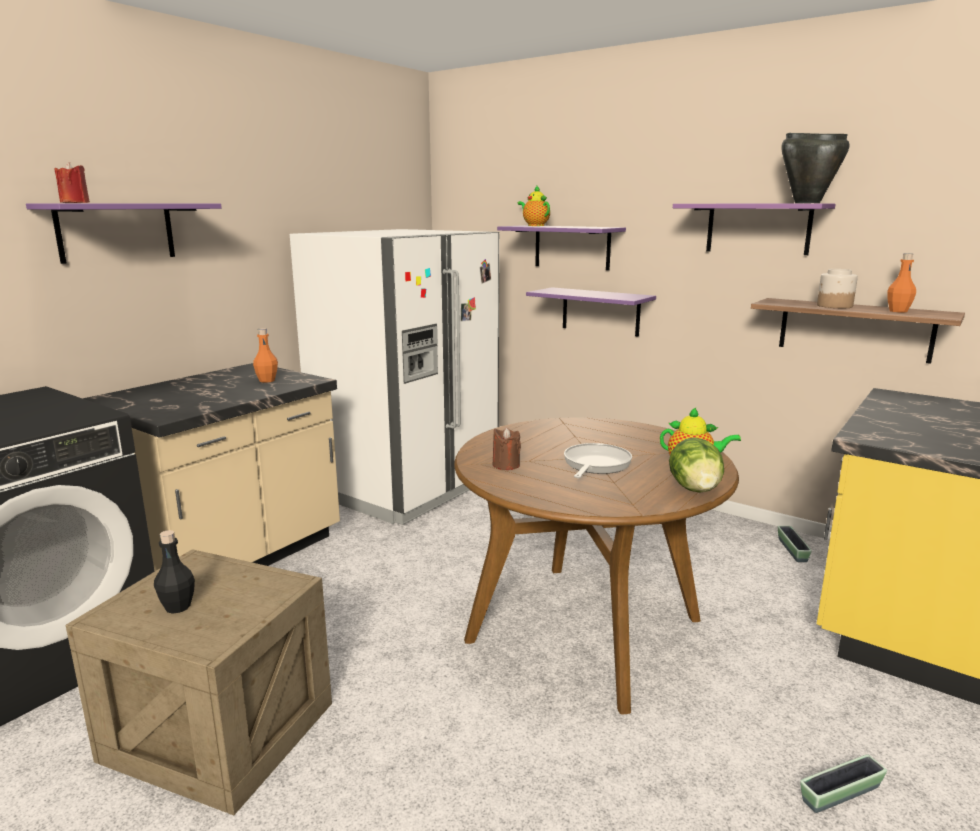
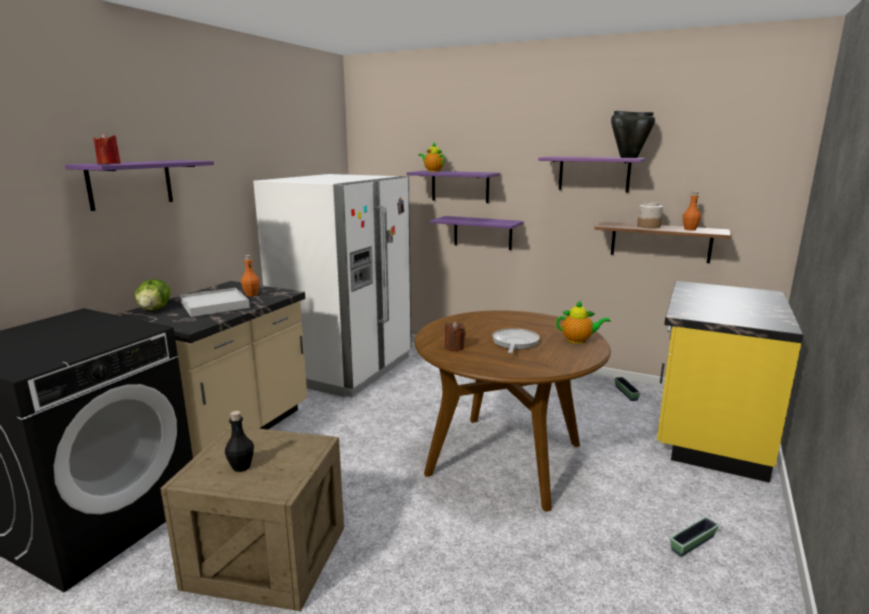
camera: 10 degrees left, 0 degrees up
(213, 391) = (214, 305): none -> white tray
(695, 489) = (586, 355): lettuce -> lettuce (154, 309)

